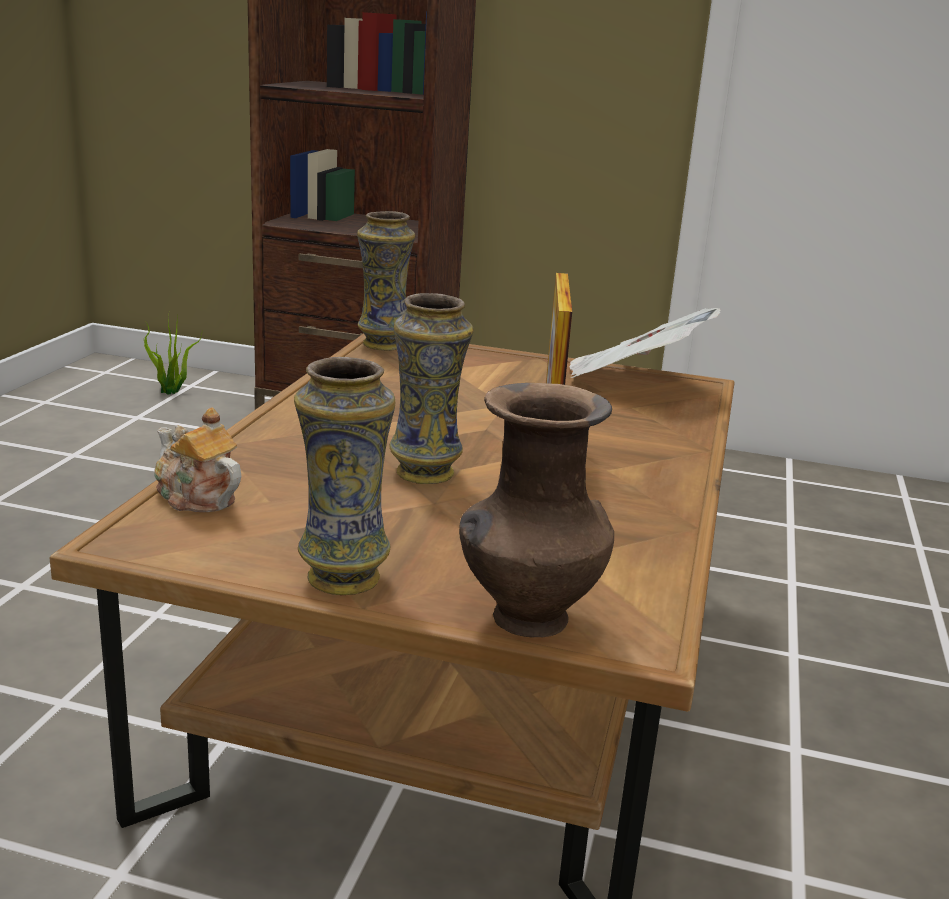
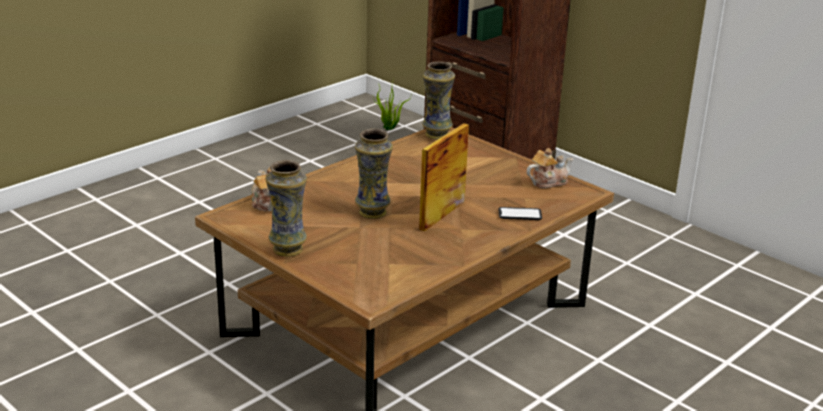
camera: 30 degrees right, 5 degrees up
(526, 618) = (337, 281): brown vase -> none
(632, 380) = (548, 182): newspaper -> teapot
(662, 430) = (520, 214): none -> phone

